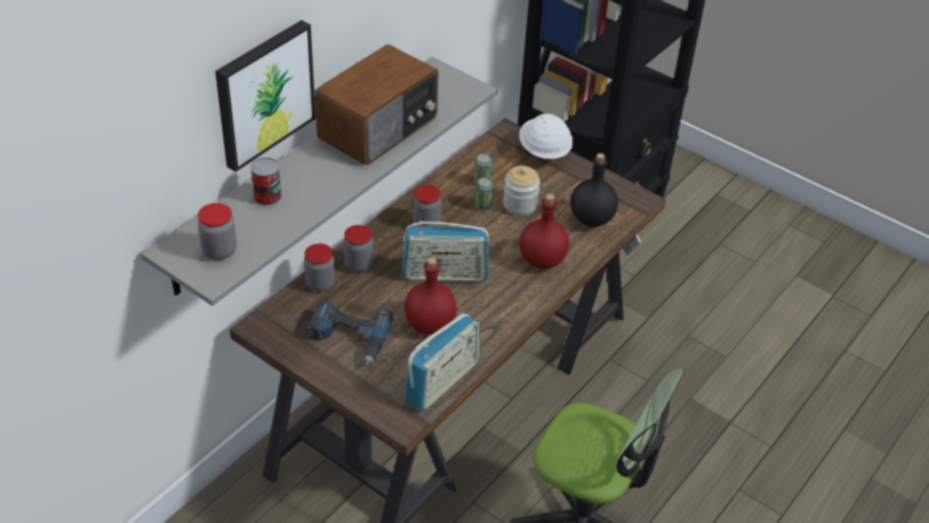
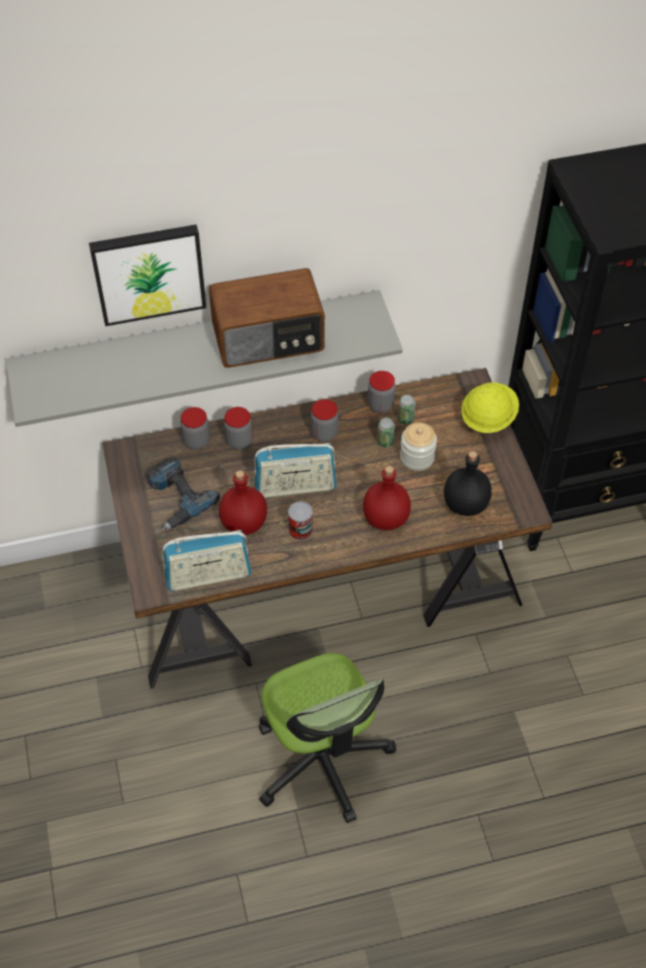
camera: 40 degrees right, 10 degrees up
(219, 251) = (55, 385): jar -> jar (380, 404)
(267, 196) = (130, 356): can -> can (300, 530)
(444, 274) = (295, 487): radio -> radio turned 45 degrees counterclockwise
(544, 151) = (487, 418): white hard hat -> yellow hard hat

